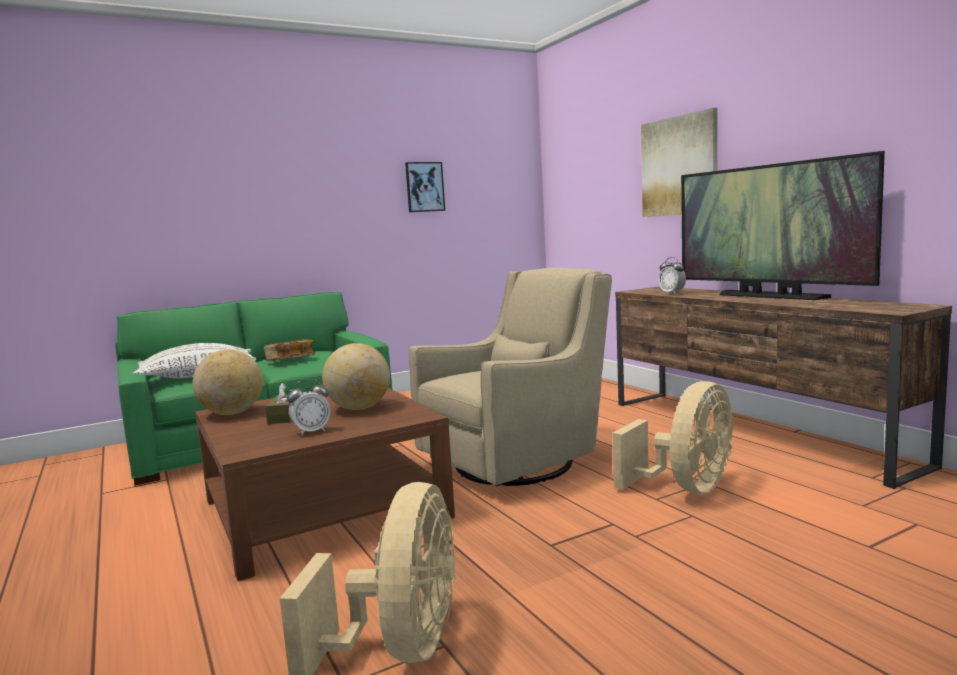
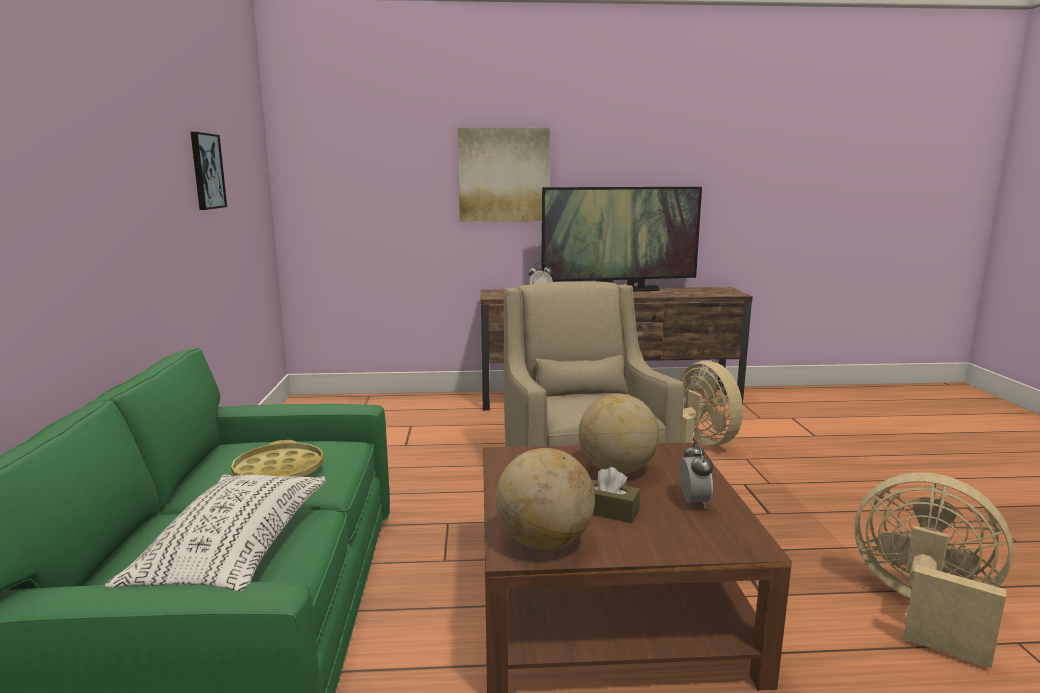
camera: 65 degrees left, 5 degrees up
(290, 361) = (279, 471): book -> yellow tray

